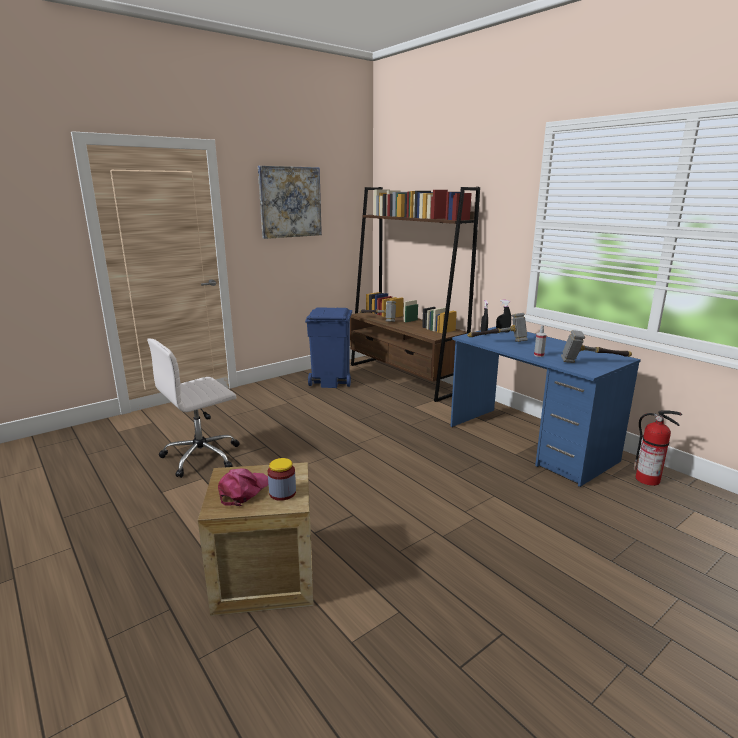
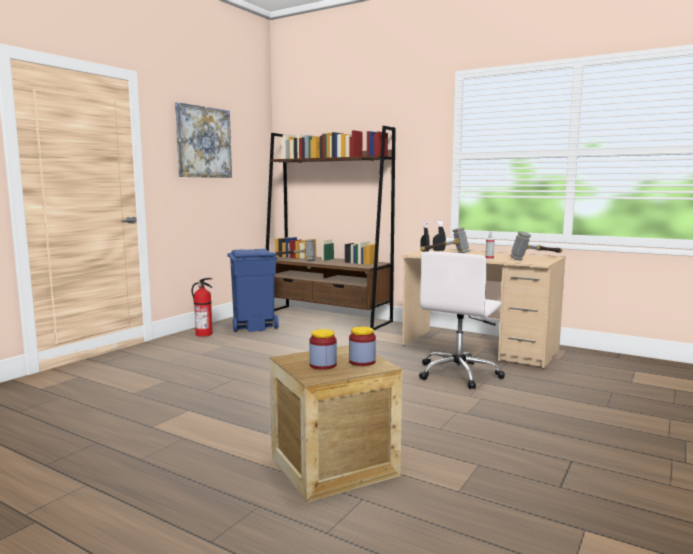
camera: 20 degrees left, 10 degrees down
(203, 456) = (170, 394): white office chair -> white office chair (459, 374)
(243, 491) = (323, 365): pink cap -> jar
(529, 443) = (479, 348): blue desk -> beige desk
(648, 479) = (588, 358): fire extinguisher -> fire extinguisher (204, 334)

